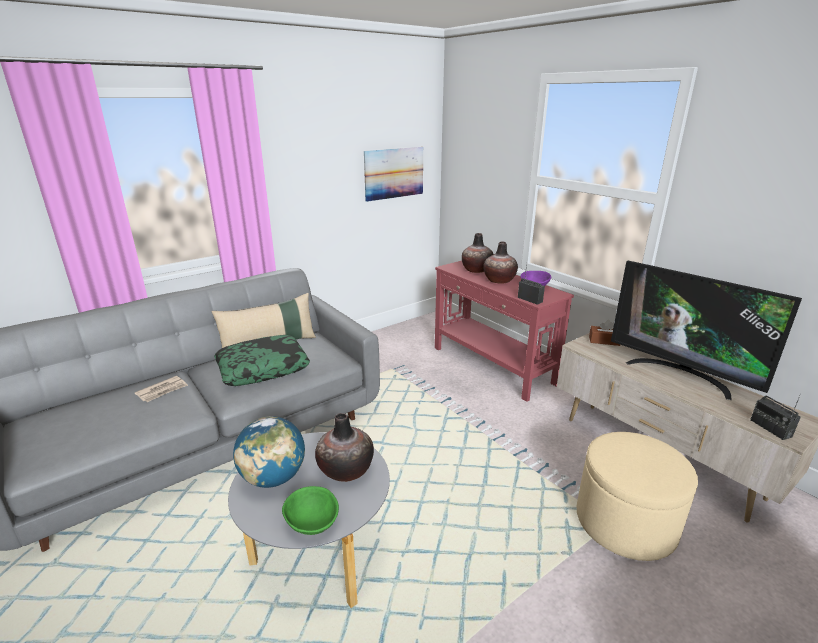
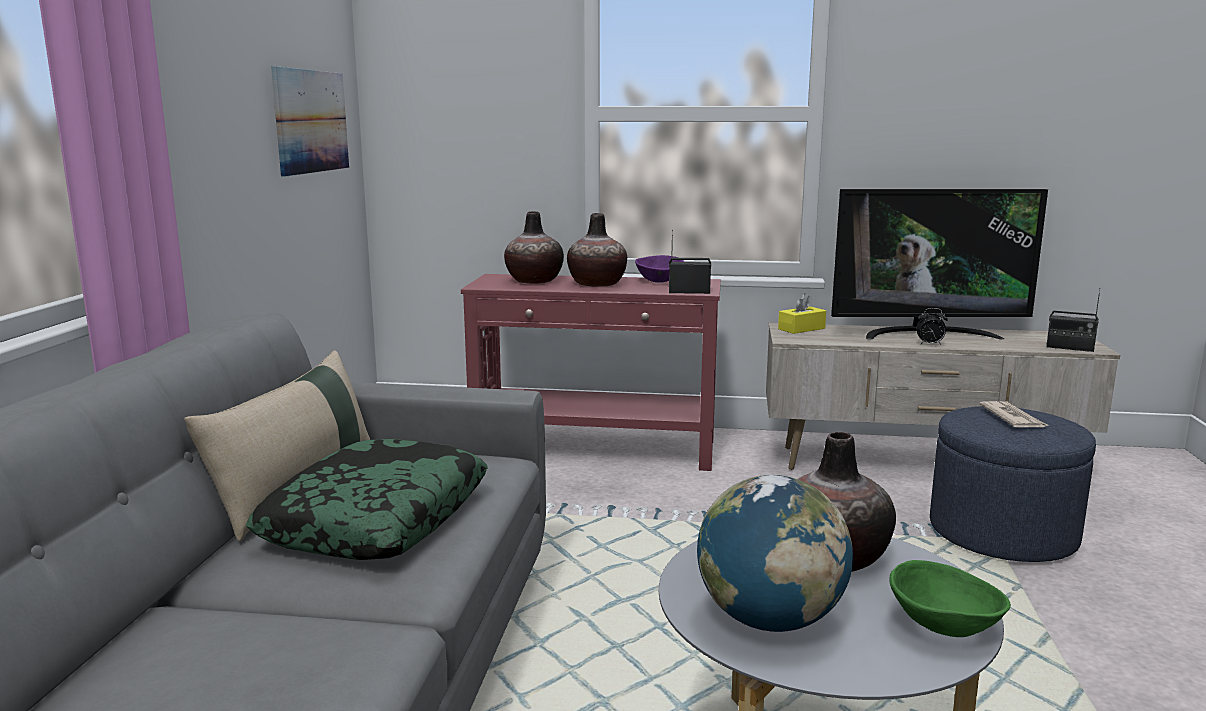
camera: 45 degrees left, 10 degrees down
(162, 391) = (216, 641): newspaper -> newspaper (1012, 418)
(604, 341) = (801, 329): brown tissue box -> yellow tissue box
(625, 522) = (1002, 533): beige ottoman -> blue ottoman
(660, 383) = (930, 344): none -> alarm clock

